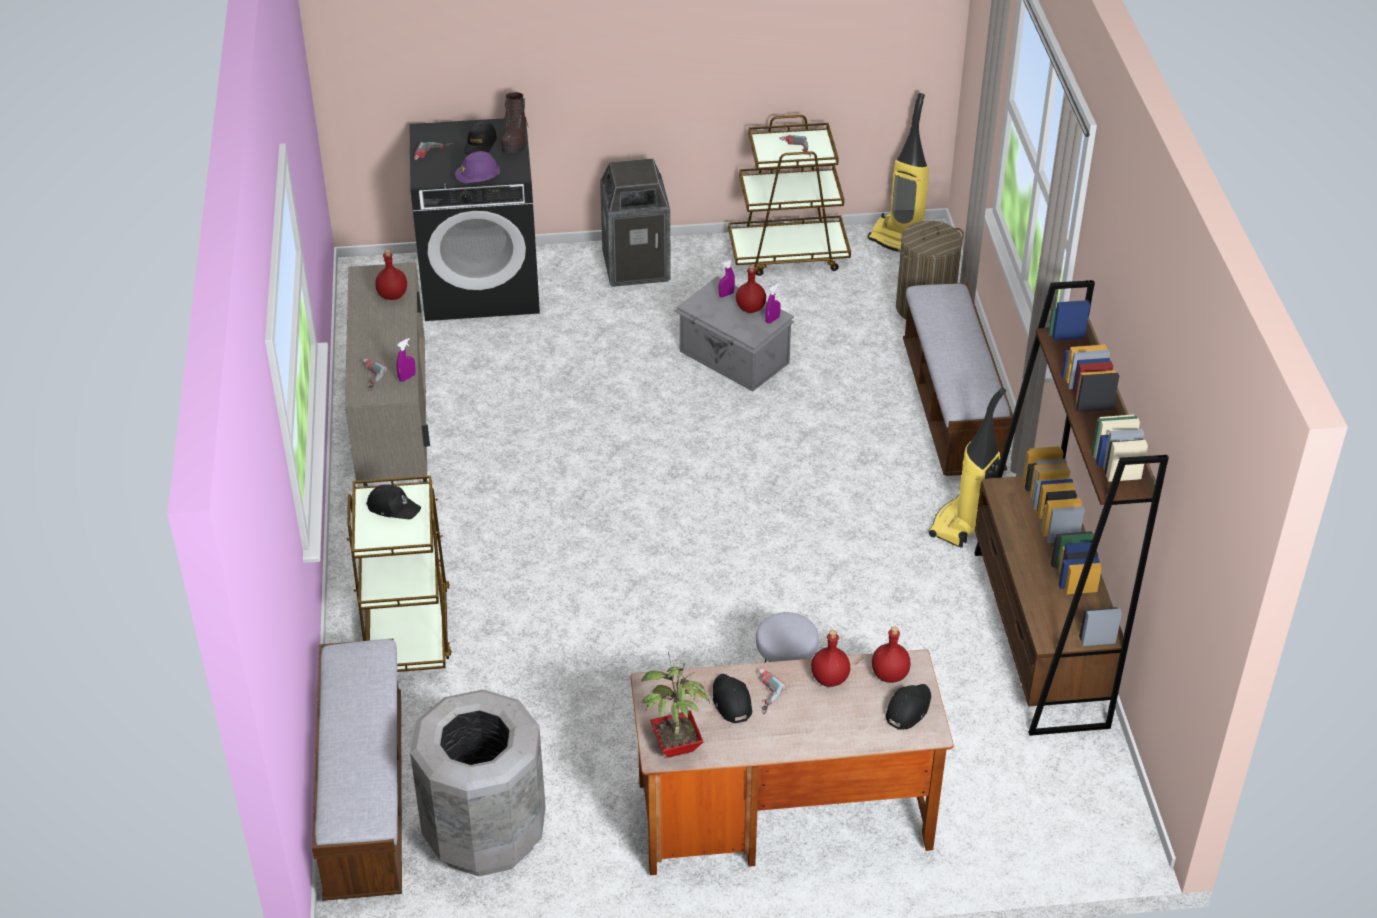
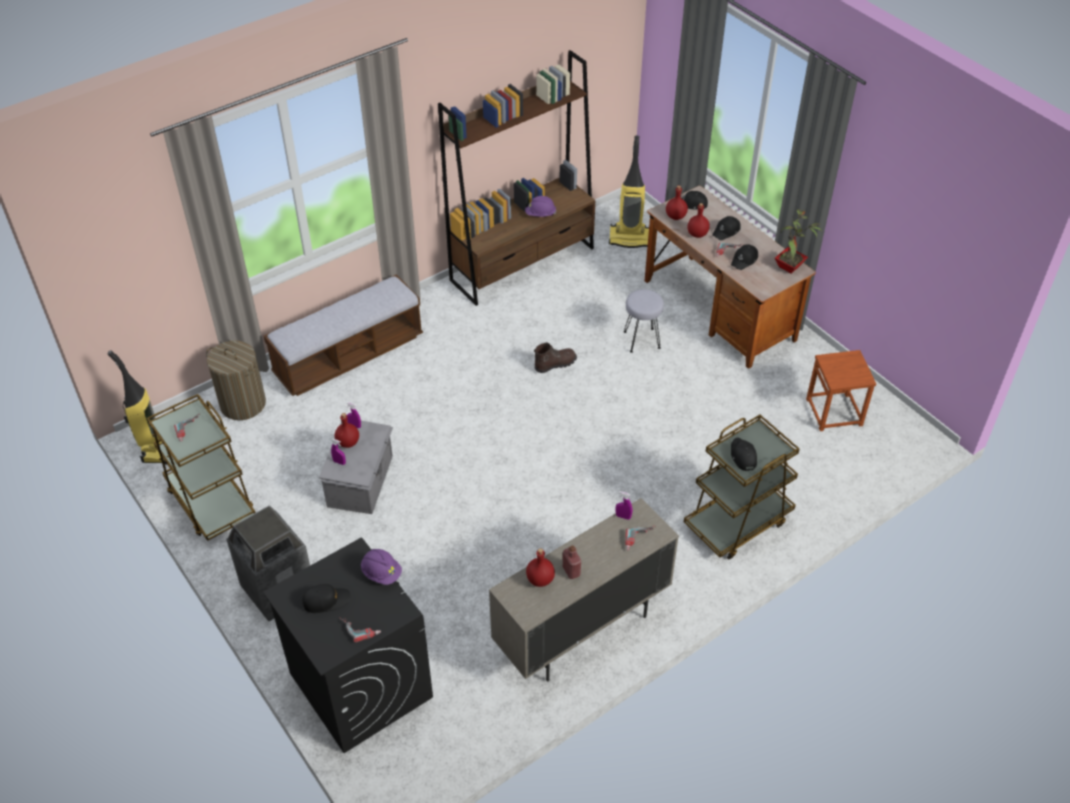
camera: 120 degrees left, 5 degrees up
(365, 797) = (862, 472): bench -> none
(380, 318) = (571, 571): none -> red bottle
(484, 834) = (834, 412): grey trash can -> brown stool
(515, 140) = (306, 579): brown boot -> brown boot (555, 364)
(812, 716) = (726, 231): none -> black cap
(962, 524) = (455, 317): vacuum cleaner -> vacuum cleaner (630, 238)
(1037, 577) = (540, 214): none -> purple hard hat

